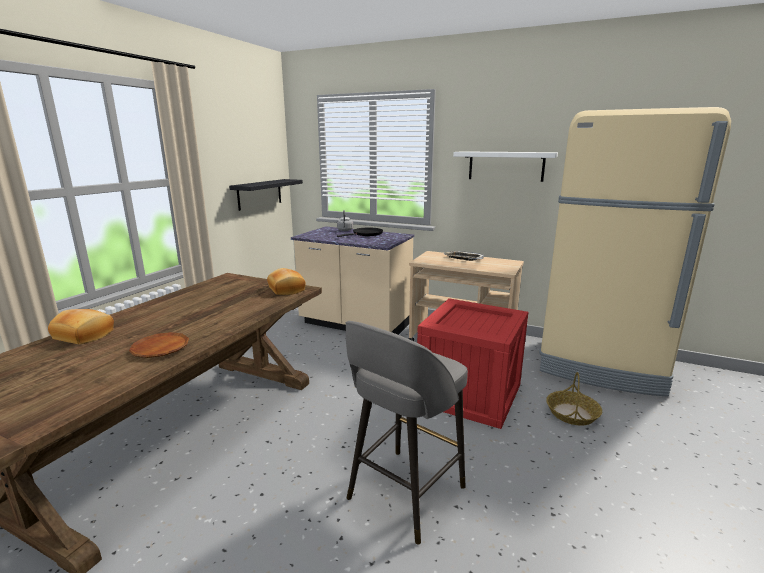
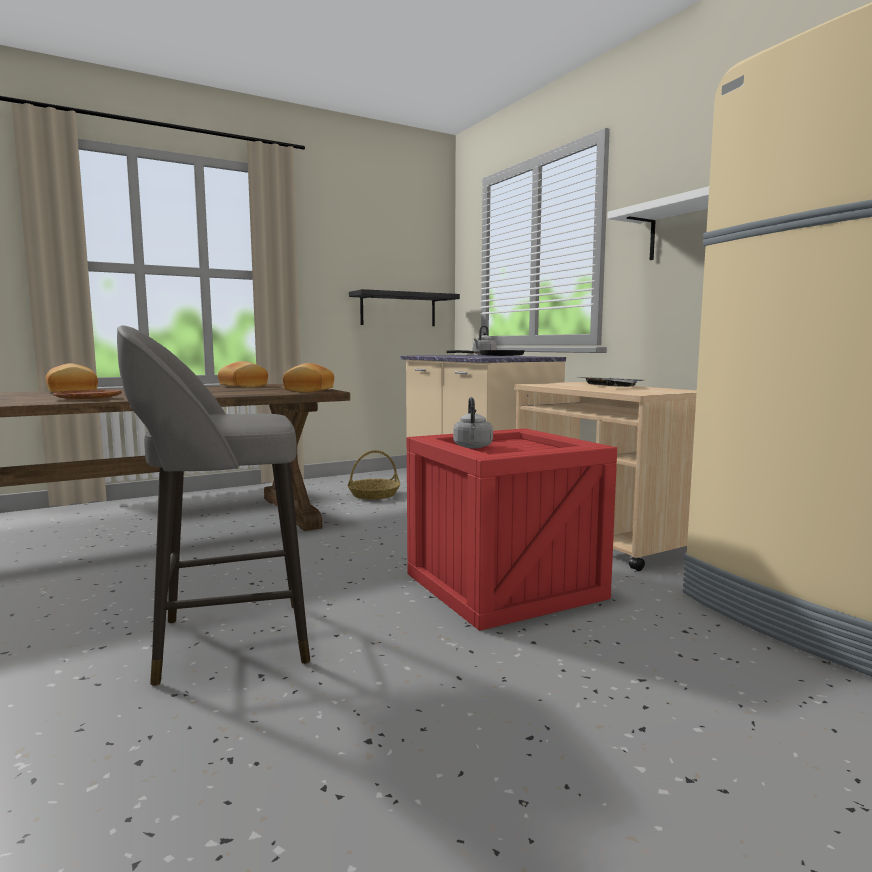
camera: 35 degrees right, 10 degrees down
(205, 288) = (242, 386): none -> bread
(457, 324) = (473, 447): none -> grey kettle
(572, 414) = (646, 655): basket -> basket (373, 495)

